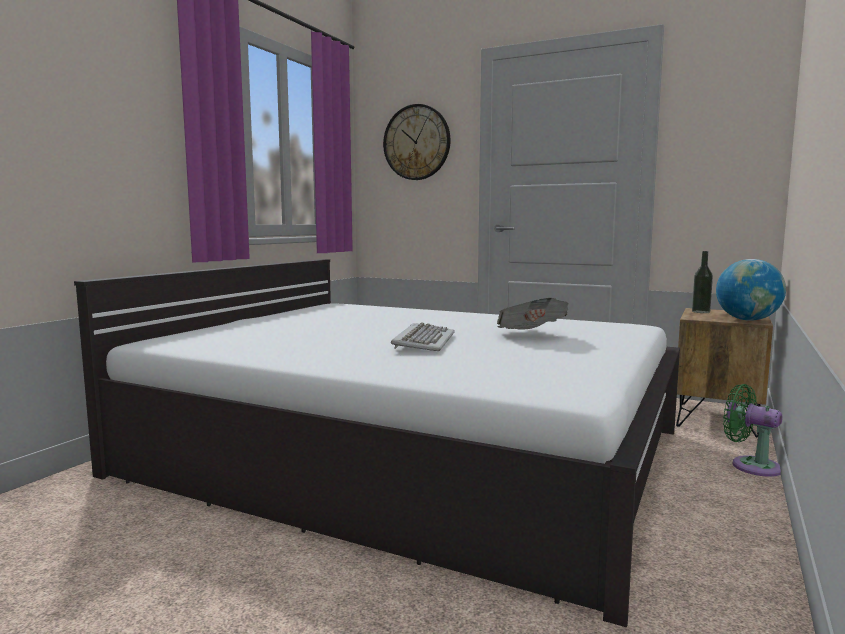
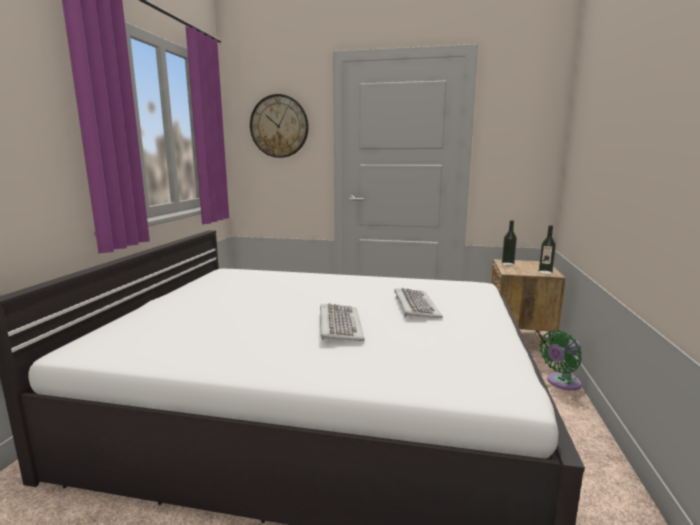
camera: 15 degrees left, 5 degrees up
(531, 335) = (415, 306): newspaper -> keyboard
(747, 320) = (545, 272): globe -> bottle
(751, 465) = (561, 383): green fan -> green fan turned 60 degrees counterclockwise

